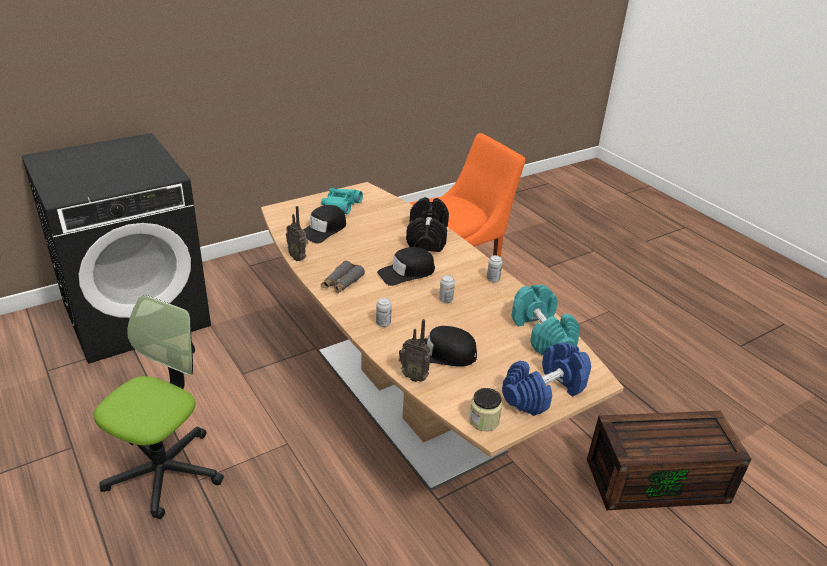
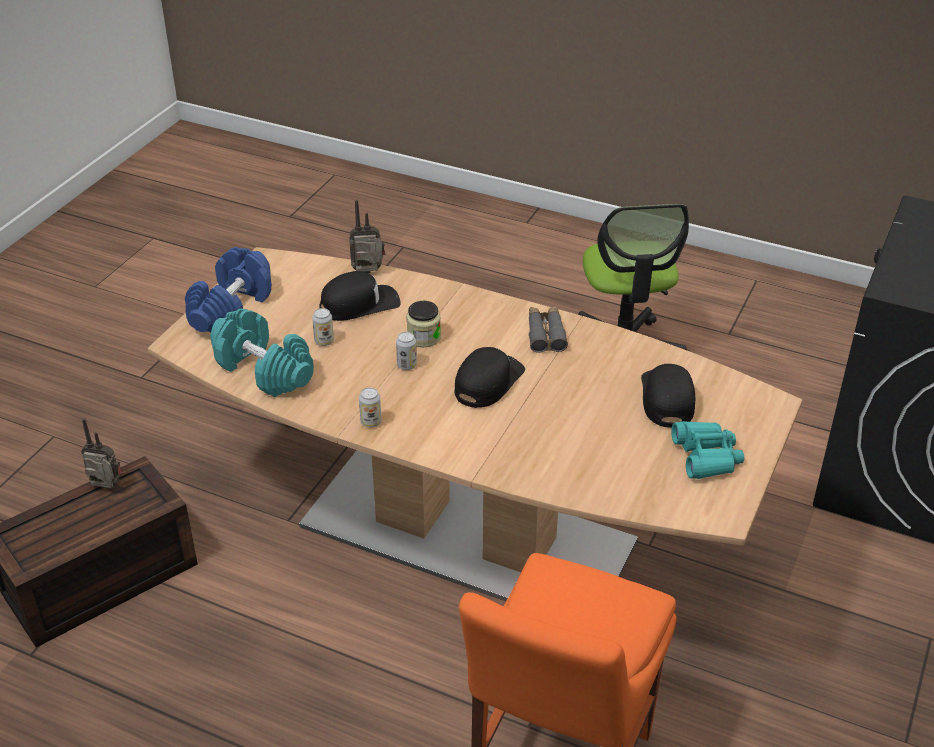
camera: 150 degrees right, 5 degrees up
(298, 258) = (636, 343): radio -> radio (106, 488)
(383, 323) = (449, 309): can -> can (324, 341)
(426, 238) = (519, 453): black dumbbell -> none
(484, 420) = (276, 264): jar -> jar (424, 337)

